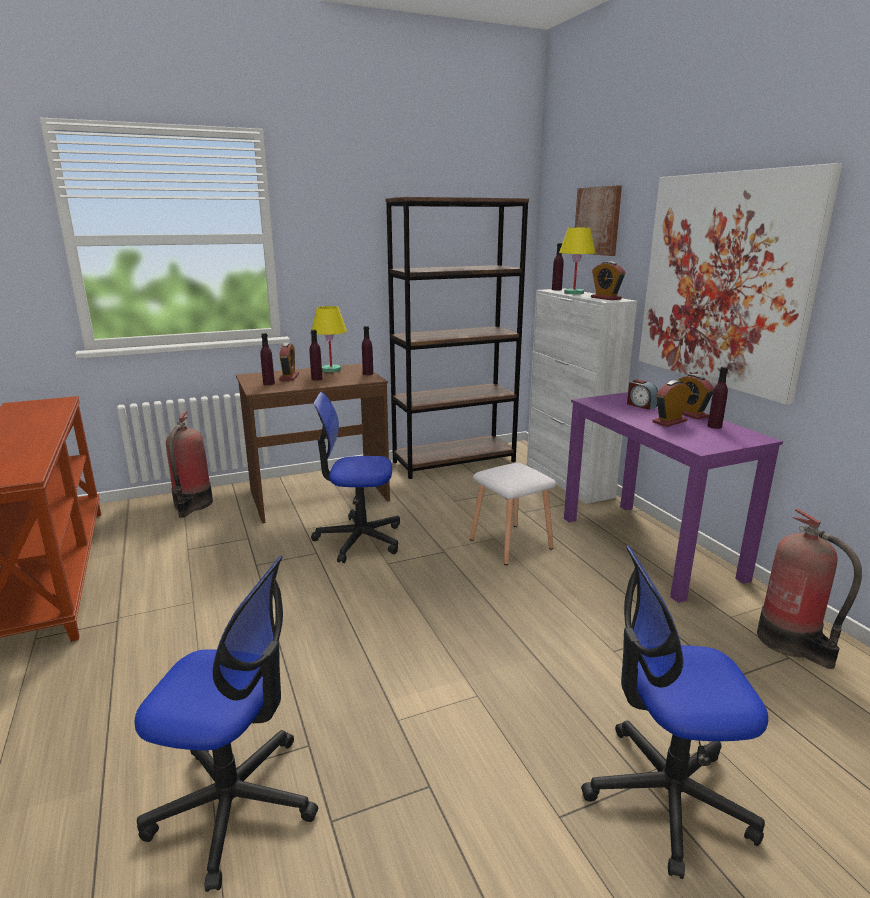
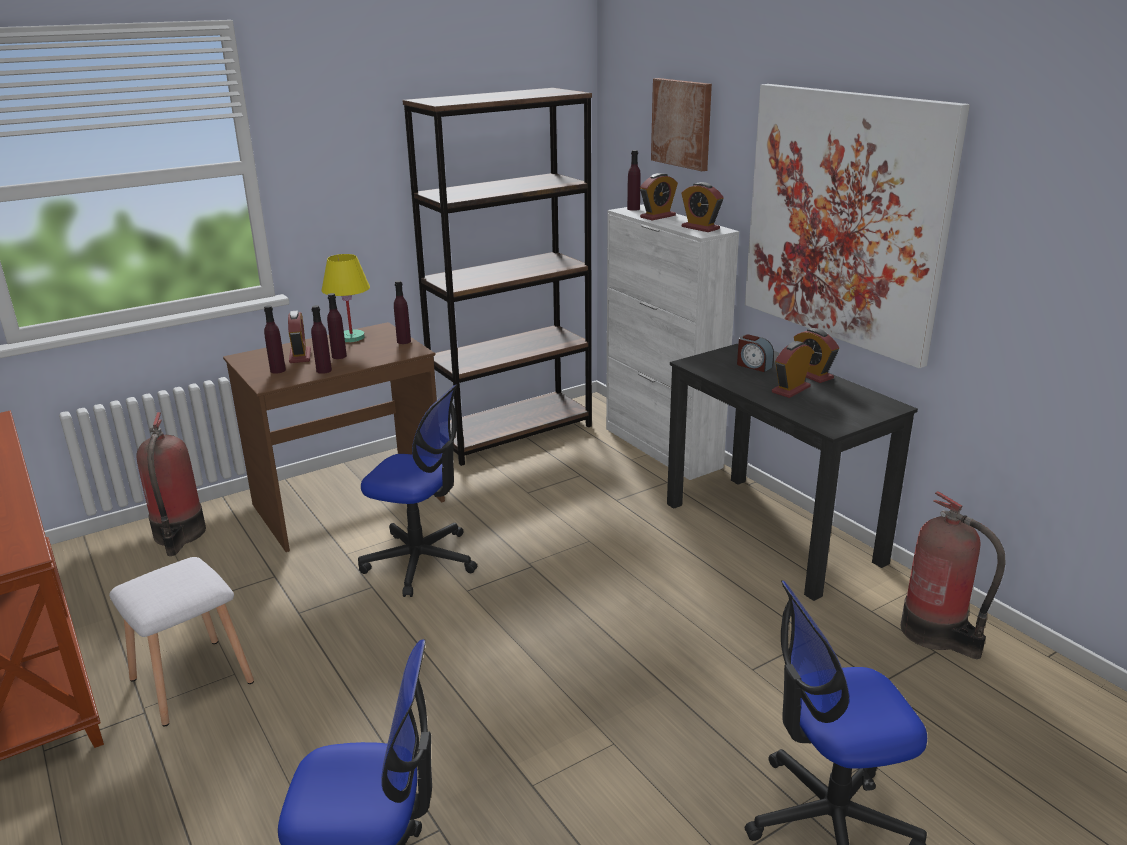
camera: 10 degrees left, 5 degrees up
(359, 539) = (421, 561): office chair -> office chair turned 150 degrees counterclockwise
(509, 543) = (609, 546): white stool -> white stool (190, 680)
(574, 293) = (658, 216): yellow table lamp -> alarm clock
(649, 547) = (772, 532): purple desk -> black desk
(714, 426) = (841, 392): purple bottle -> purple bottle (324, 370)

